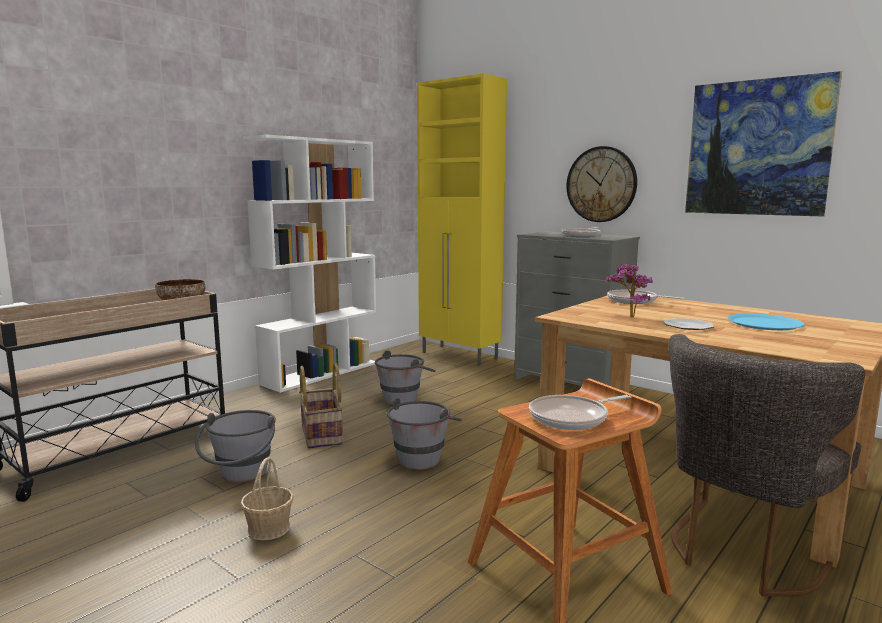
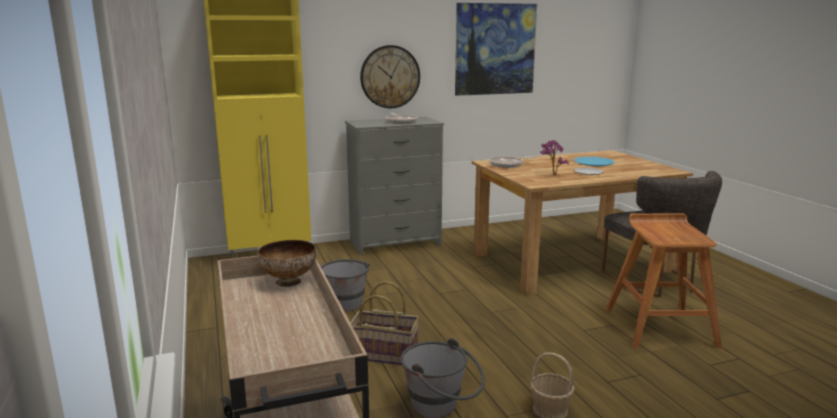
camera: 60 degrees left, 5 degrees up
(321, 373) = (210, 322): white bookcase -> none
(424, 457) = (475, 324): grey bucket -> none
(572, 418) = (678, 233): frying pan -> none

